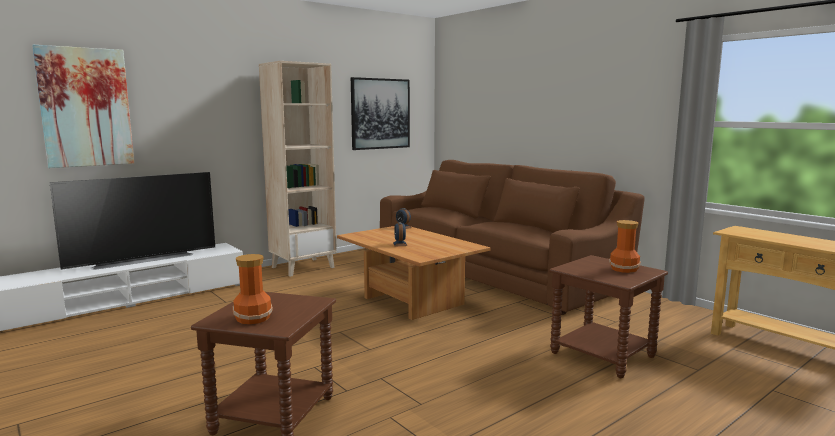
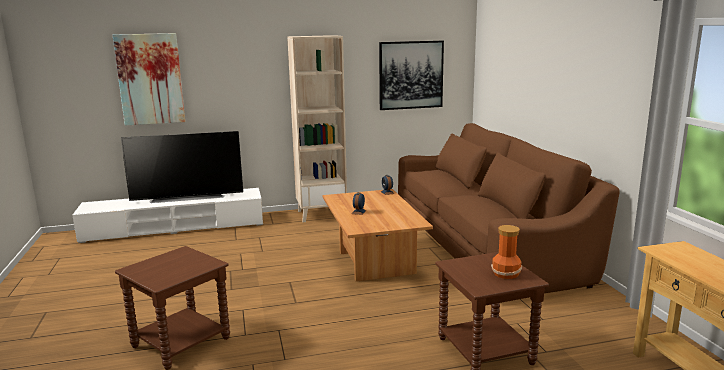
camera: 25 degrees right, 5 degrees up
(253, 318) = (155, 271): vase -> none

